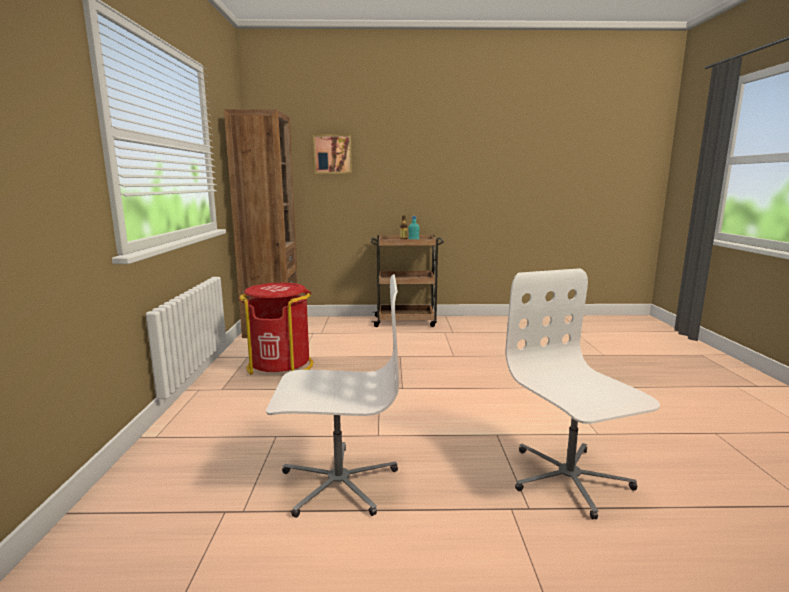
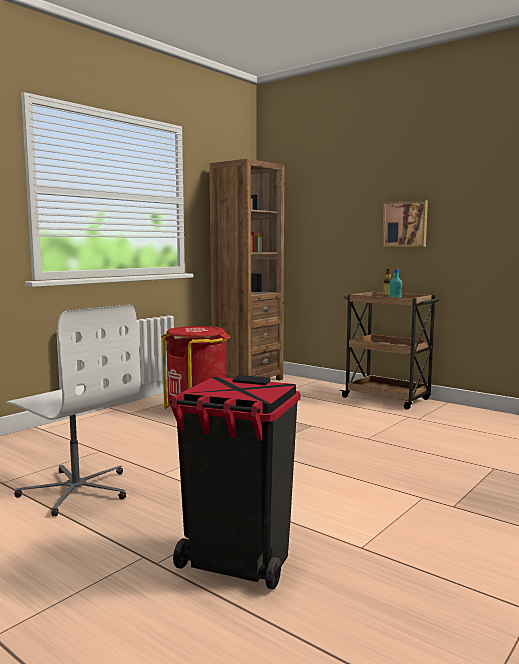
camera: 40 degrees right, 5 degrees down
(332, 154) = (330, 200): picture -> picture (405, 224)
(568, 479) = (238, 563): white office chair -> black trash can

